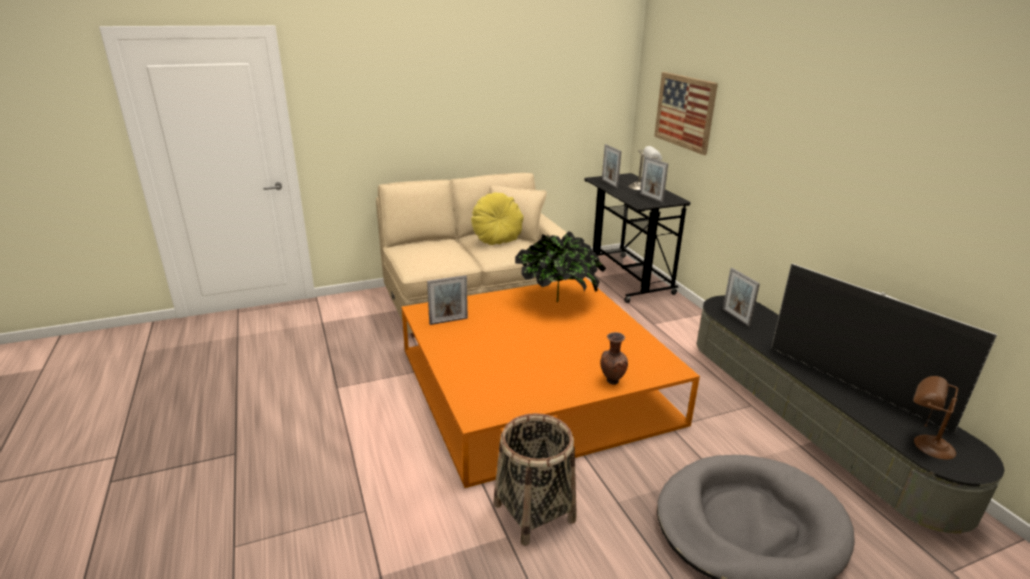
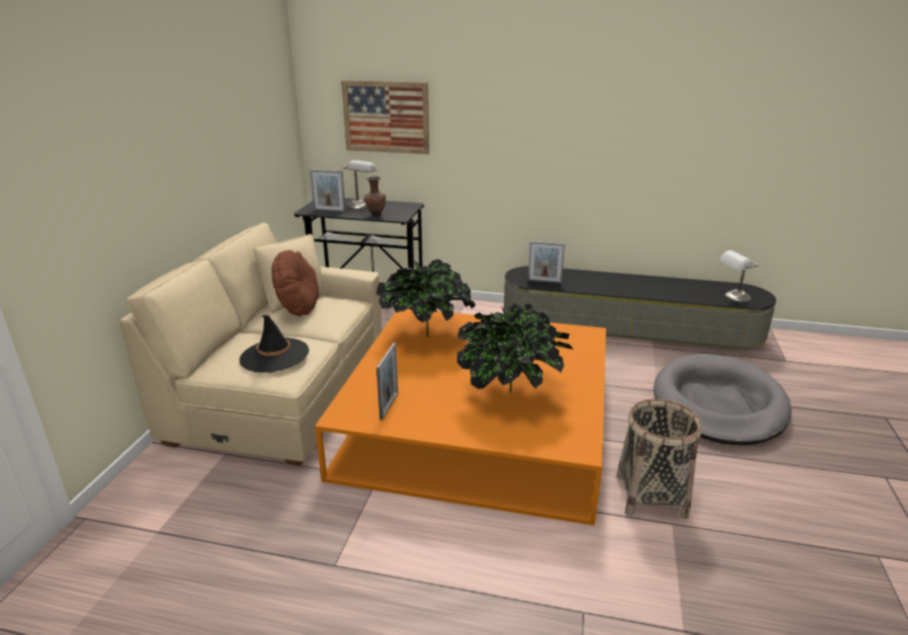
camera: 55 degrees left, 0 degrees up
(431, 256) = (274, 356): none -> black hat
(497, 241) = (299, 310): yellow pillow -> brown pillow
(522, 362) = (512, 393): none -> potted plant
(611, 381) = (582, 363): brown vase -> brown vase (375, 216)
(651, 198) = (391, 210): picture frame -> none
(854, 386) = (663, 287): television -> none
(925, 444) = (734, 297): brown table lamp -> white table lamp

